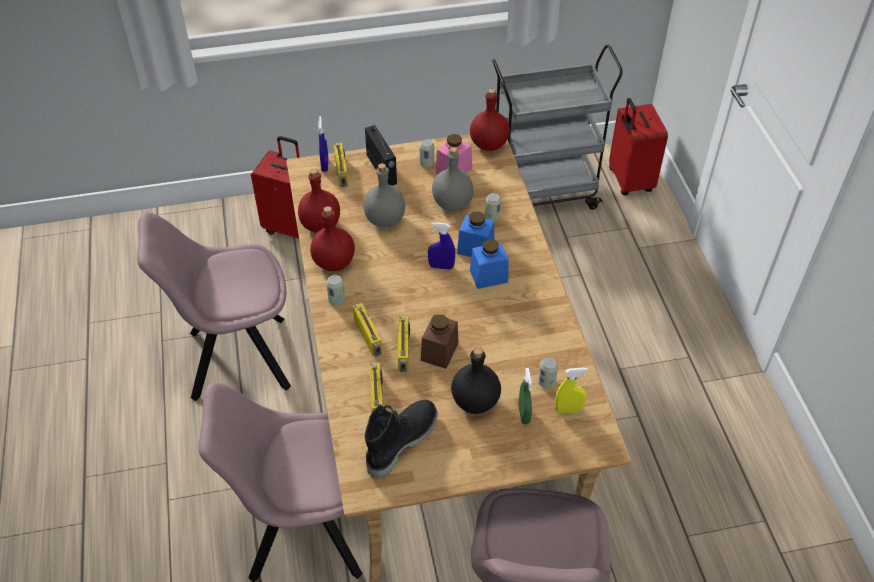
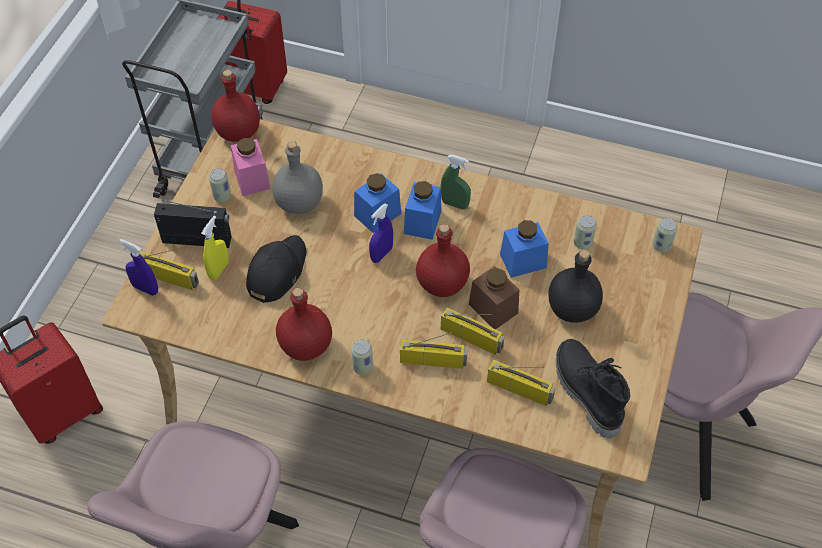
camera: 60 degrees left, 5 degrees up
(320, 224) = (237, 334): red bottle -> red bottle (441, 284)
(384, 219) = (276, 272): grey bottle -> black cap
(492, 217) = (345, 181): can -> can (661, 246)
(498, 351) = (523, 261): none -> blue jar
(524, 414) = (609, 279): green spray bottle -> green spray bottle (454, 204)
(568, 409) = (623, 243): yellow spray bottle -> yellow spray bottle (218, 270)

